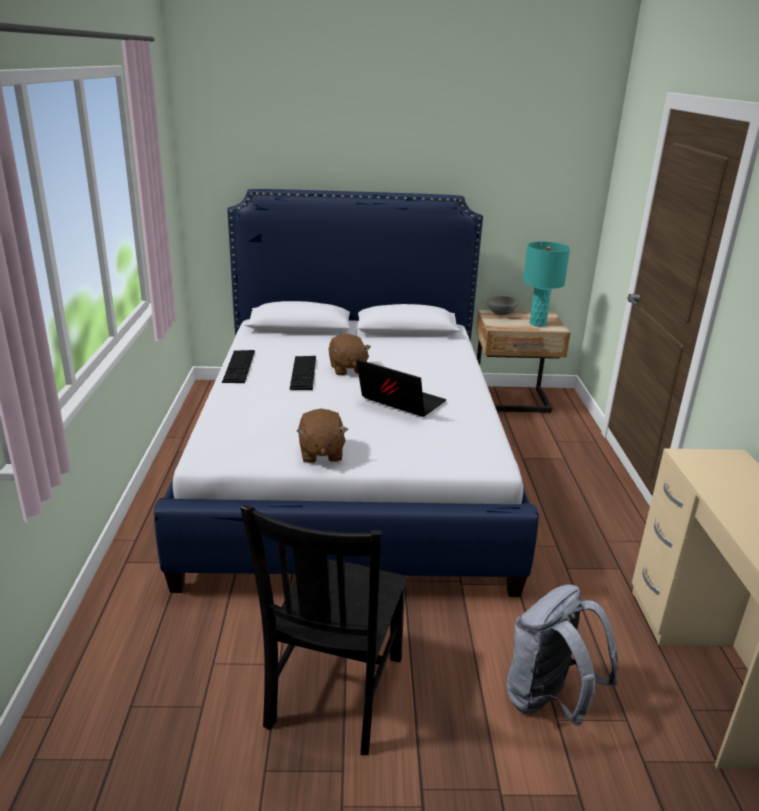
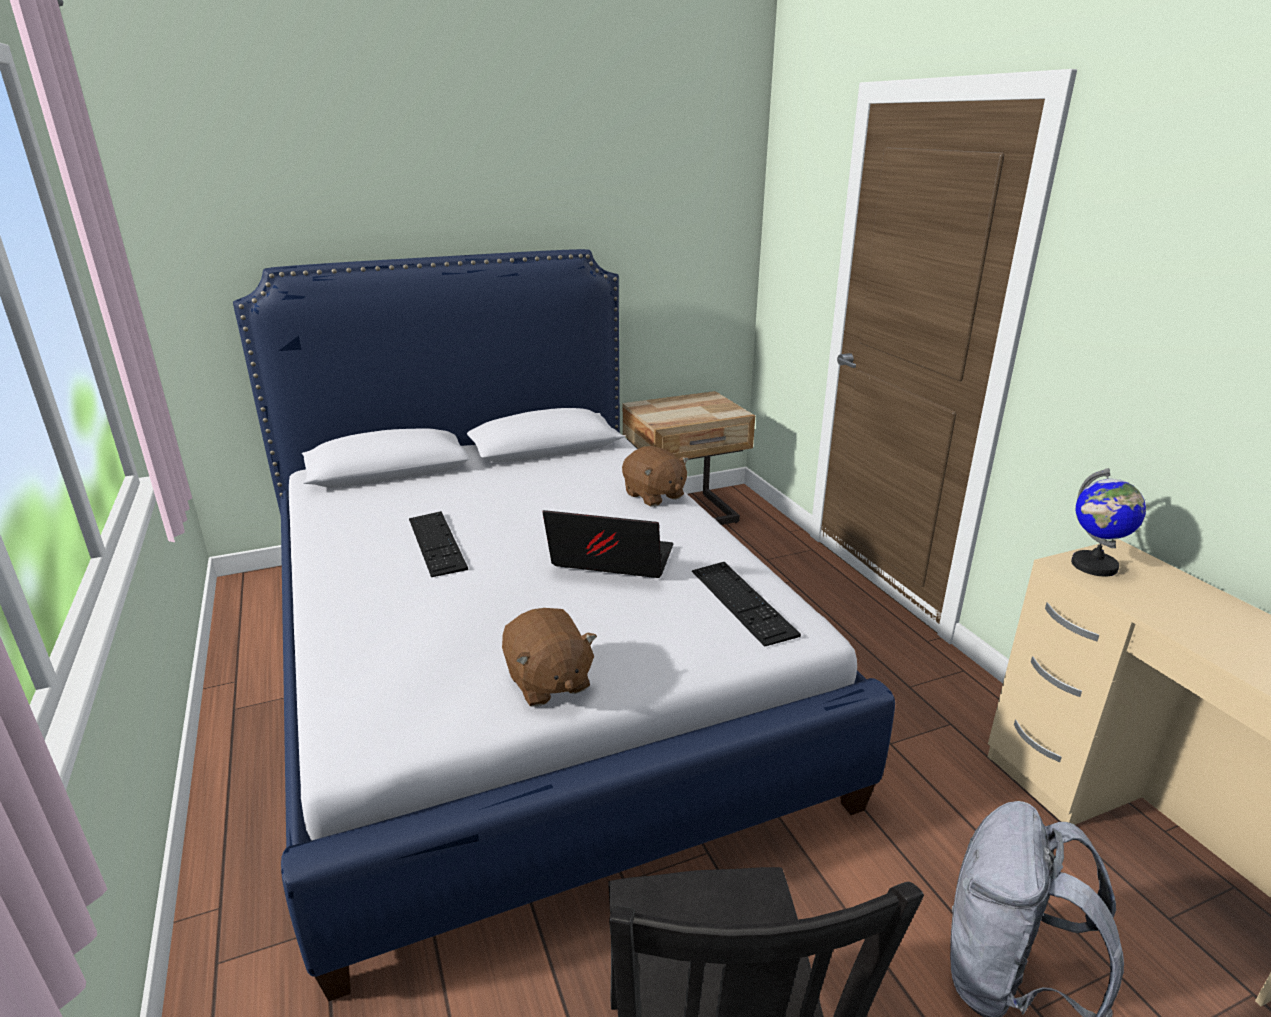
camera: 20 degrees left, 0 degrees up
(239, 366) = (325, 553): keyboard -> keyboard (742, 601)
(347, 369) = (500, 523): brown plush toy -> brown plush toy (654, 495)
(501, 313) = (655, 404): grey bowl -> none
(537, 323) = (708, 410): turquoise table lamp -> none
(704, 460) = (1094, 566): none -> globe

